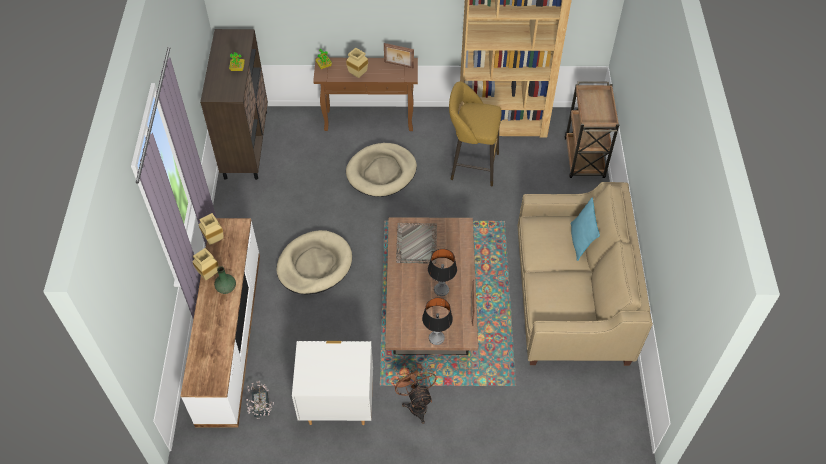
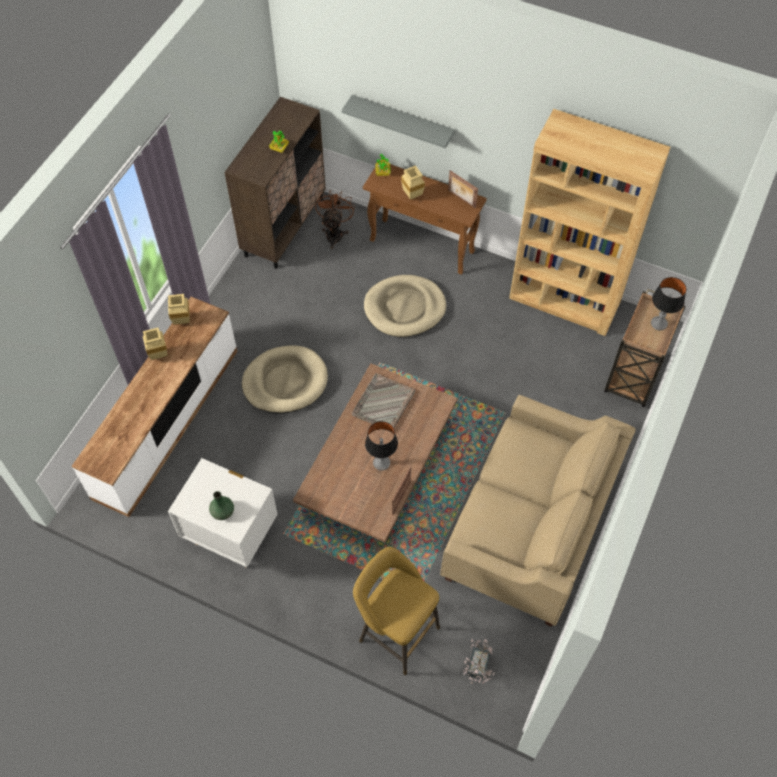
camera: 25 degrees right, 5 degrees up
(226, 288) = (168, 375): green vase -> green vase (222, 512)
(261, 408) = (159, 507): potted plant -> potted plant (477, 668)
(332, 15) = (402, 121): none -> grey shelf
(416, 403) = (308, 569): brown fan -> brown fan (335, 233)
(436, 338) = (348, 512): table lamp -> table lamp (658, 323)
(471, 166) = (503, 337): yellow stool -> yellow stool (395, 631)
(580, 241) = (555, 471): turquoise pillow -> none

